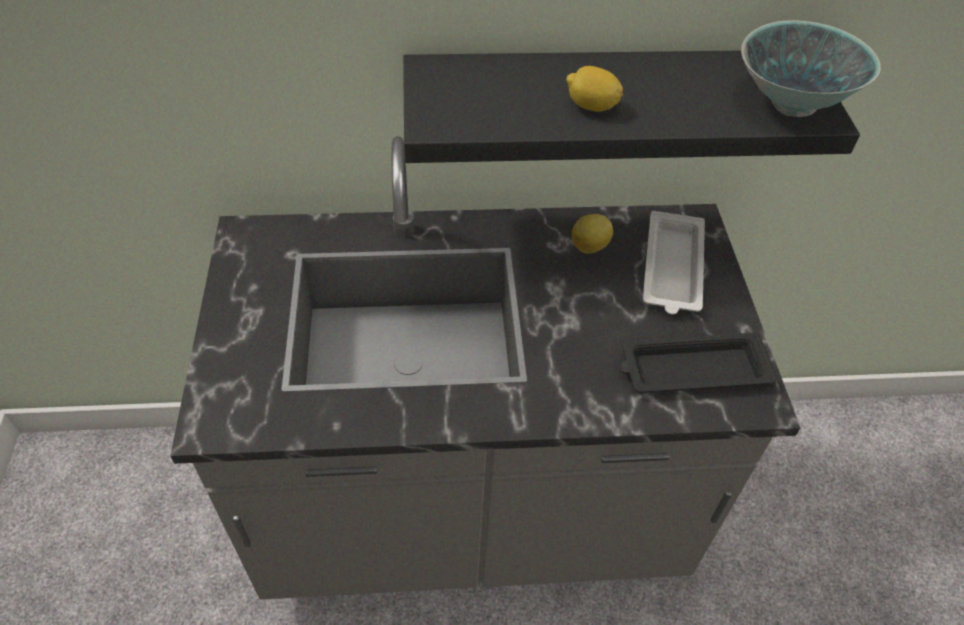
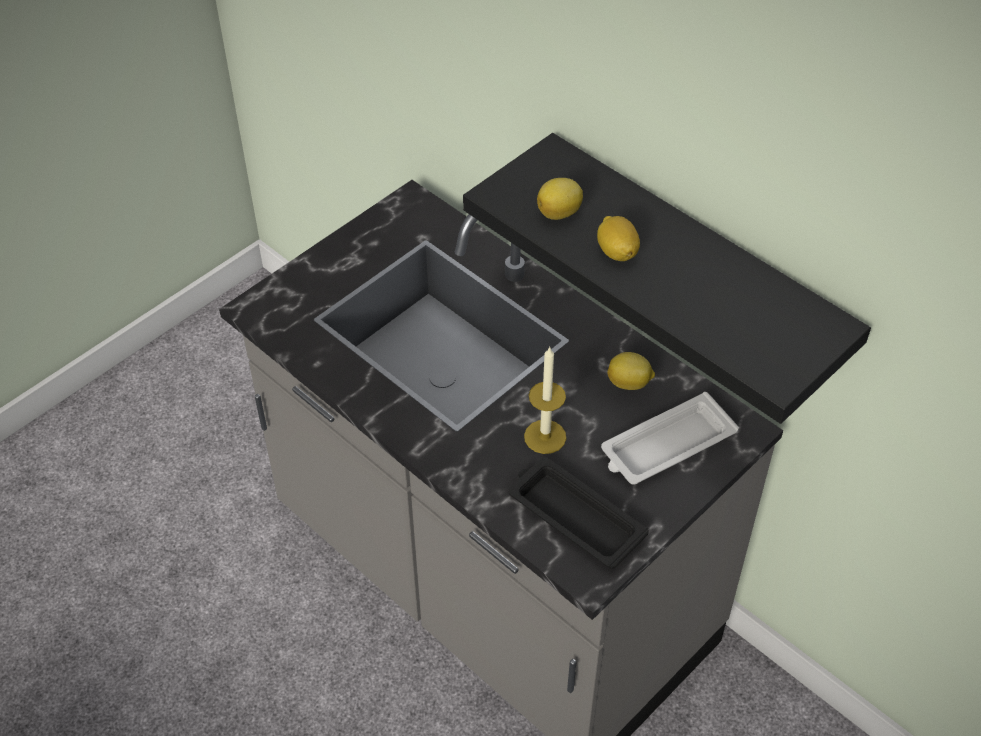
camera: 50 degrees right, 0 degrees up
(505, 106) = (560, 213): none -> lemon
(592, 330) = (545, 437): none -> candle
(793, 103) = (772, 353): bowl -> none

